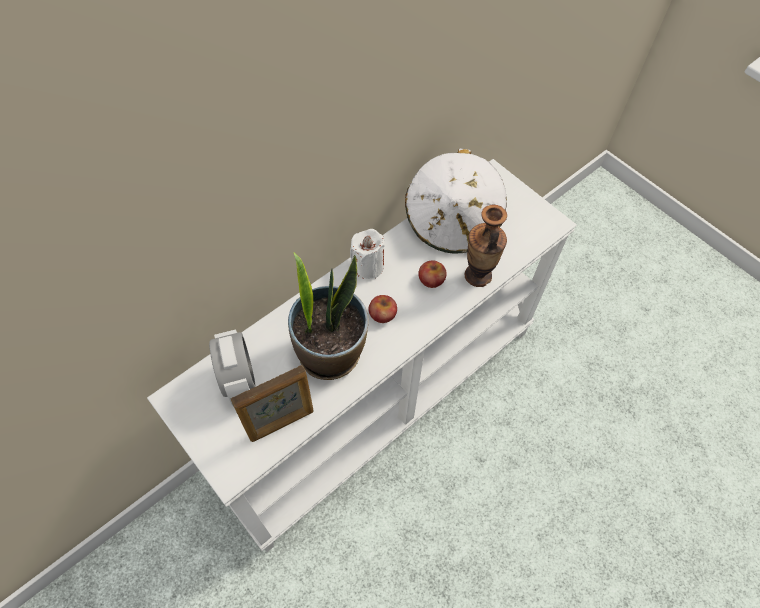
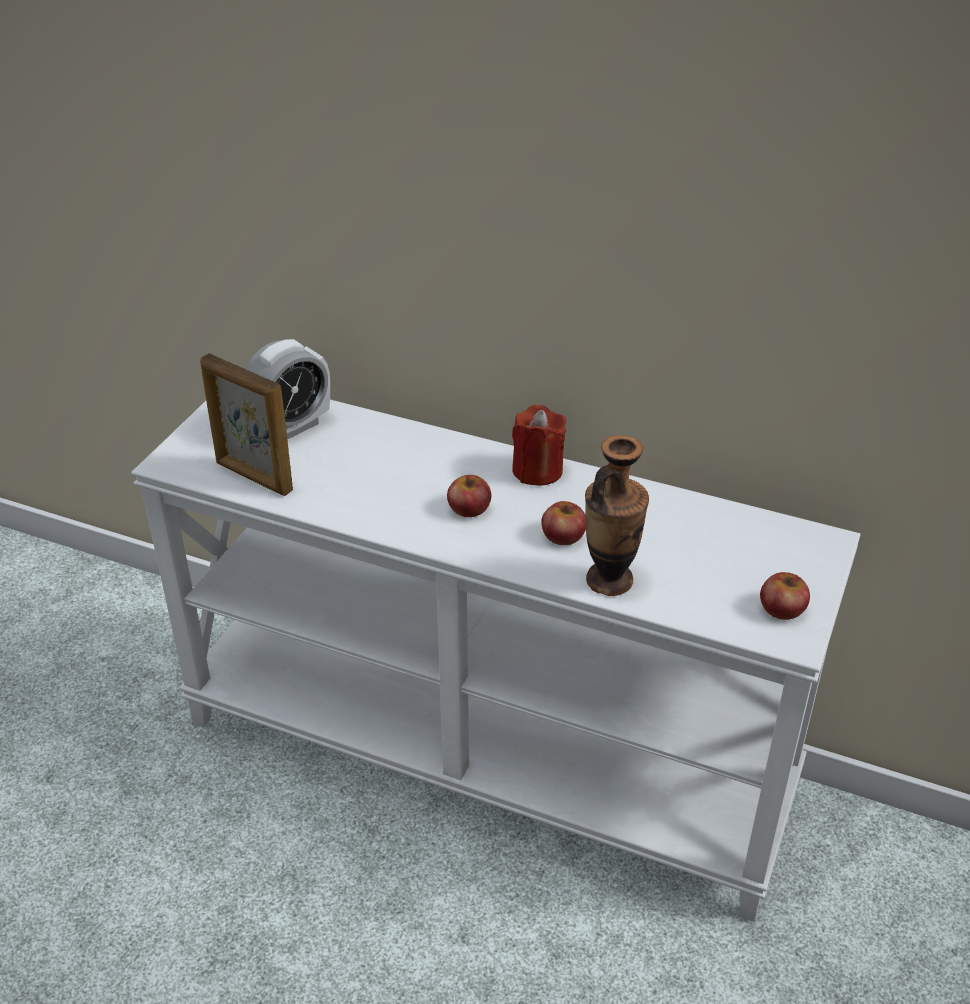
camera: 65 degrees right, 20 degrees down
(330, 352) = (377, 483): potted plant -> none
(368, 265) = (537, 470): white candle -> red candle
(452, 222) = (686, 526): white hat -> none
(531, 216) = (782, 608): none -> apple

